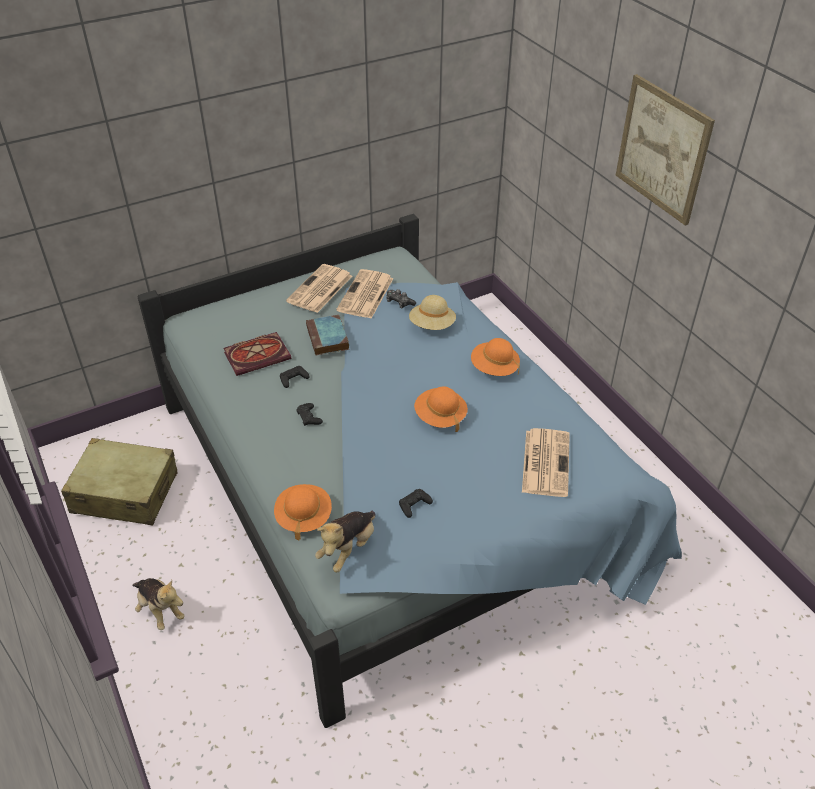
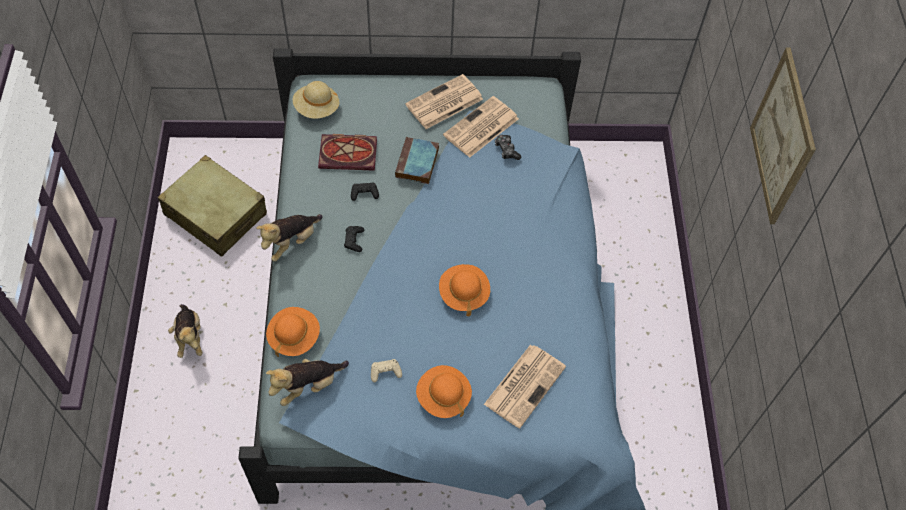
camera: 25 degrees right, 15 degrees up
(249, 442) = (291, 242): none -> plush toy
(414, 505) = (385, 372): black game controller -> beige game controller
(432, 325) = (521, 189): beige hat -> beige hat (317, 108)
(494, 368) = (546, 264): orange hat -> orange hat (443, 397)

